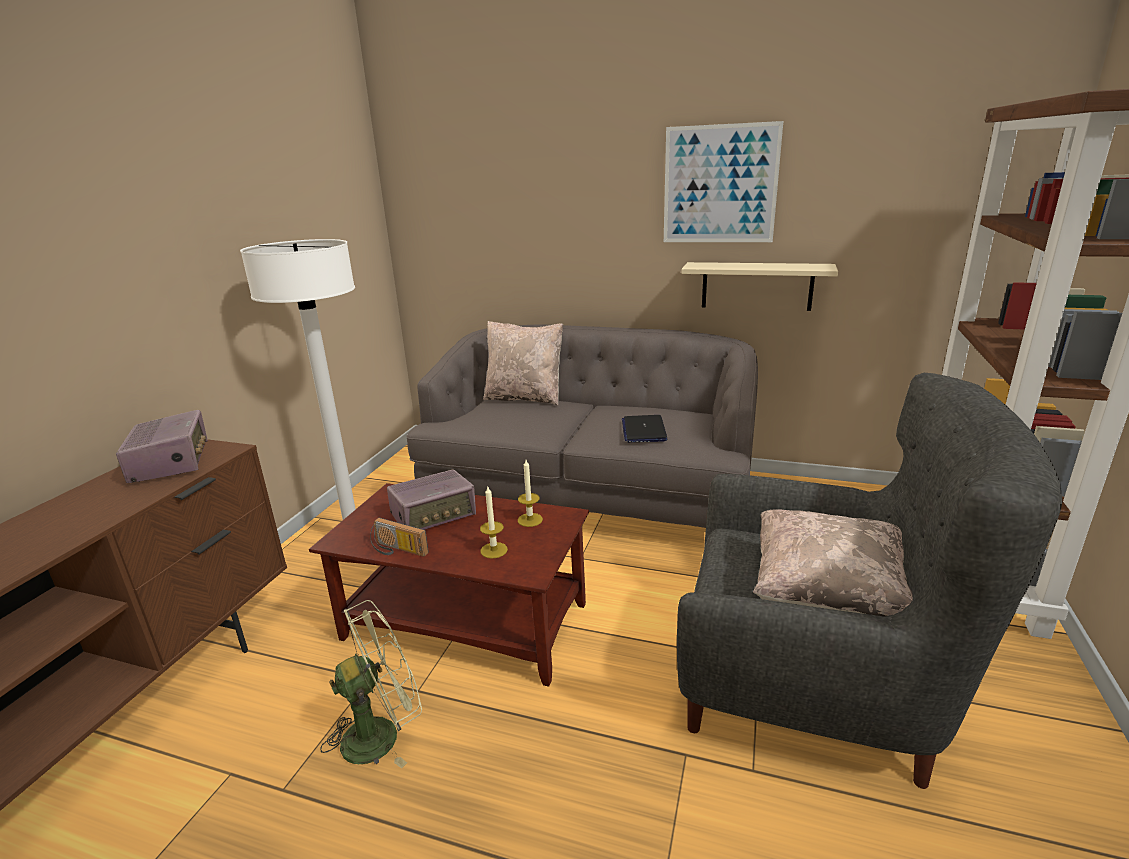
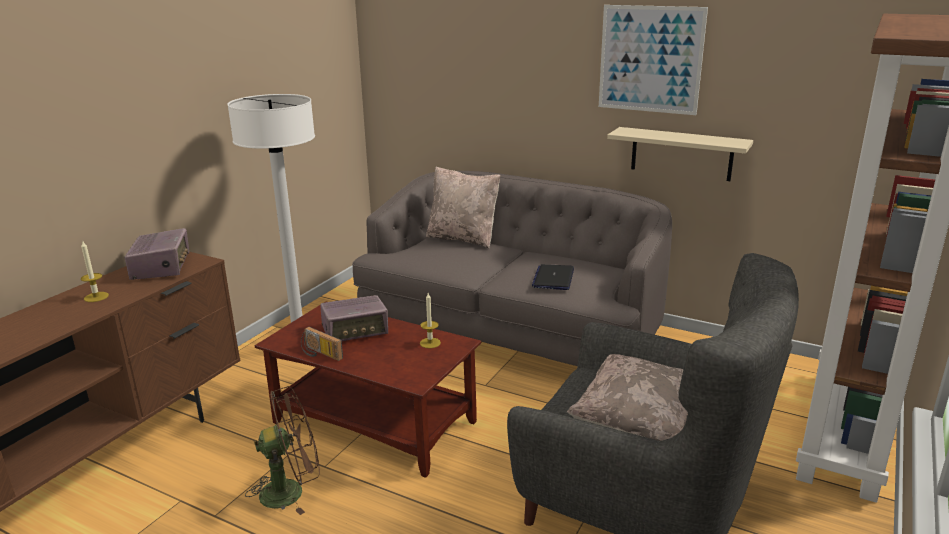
camera: 10 degrees right, 0 degrees up
(382, 733) = (291, 490): green fan -> brown fan
(494, 550) = (393, 362): candle -> candle (96, 297)

